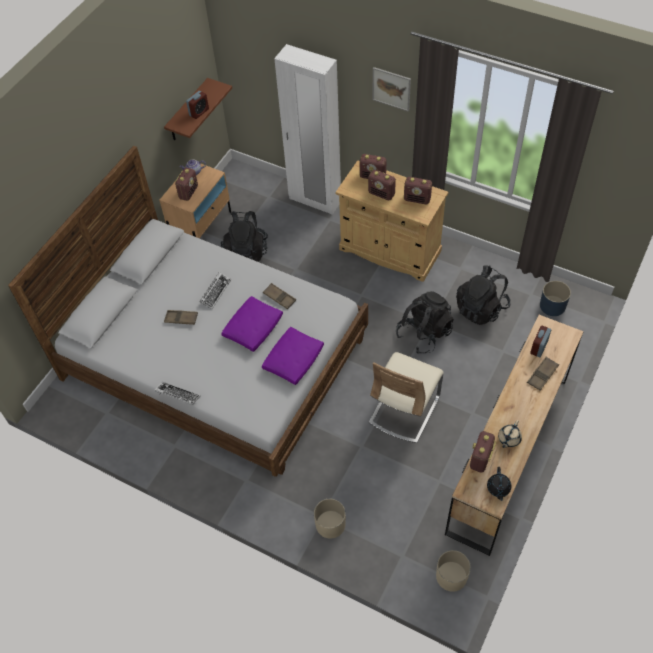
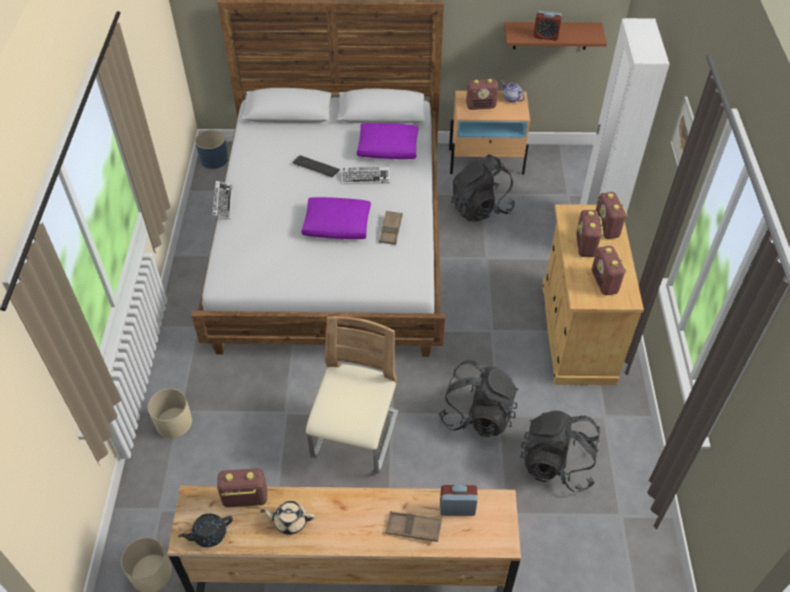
camera: 60 degrees right, 5 degrees down
(181, 319) = (316, 167): brown tray -> keyboard
(293, 359) = (314, 274): purple pillow -> purple pillow (388, 148)
(404, 410) = (356, 436): beige chair -> beige chair turned 105 degrees clockwise
(552, 306) = (620, 550): blue planter -> blue planter (214, 159)

